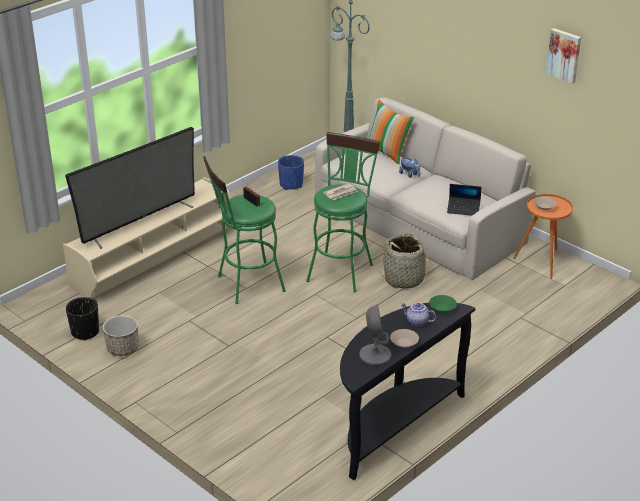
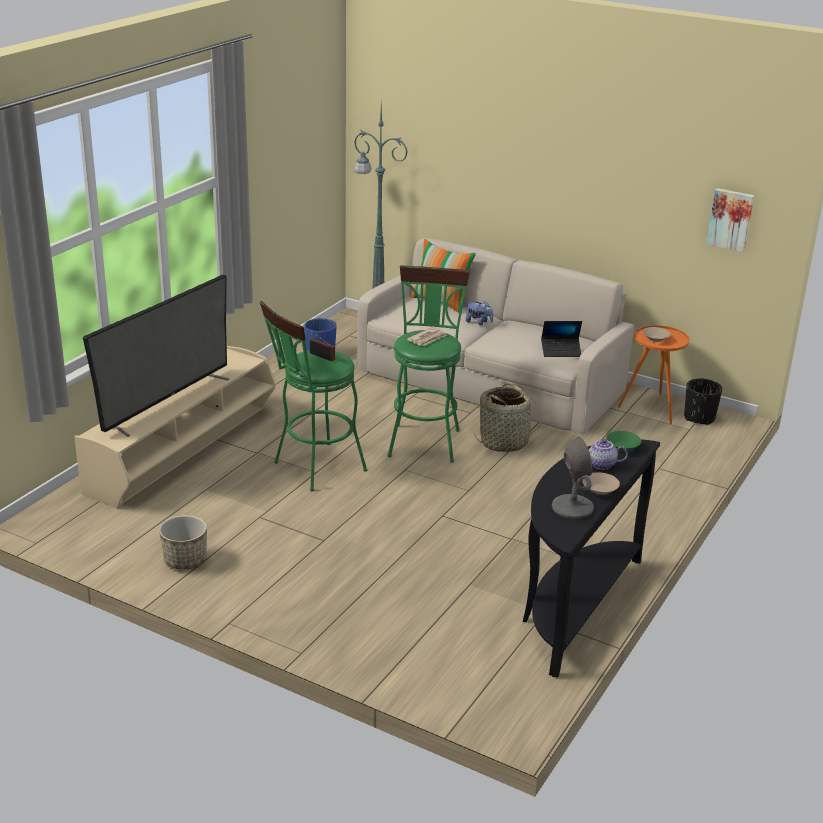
camera: 15 degrees left, 5 degrees down
(85, 332) = (125, 547): black planter -> black planter (699, 418)
(564, 55) = (668, 154): picture -> picture (731, 219)

